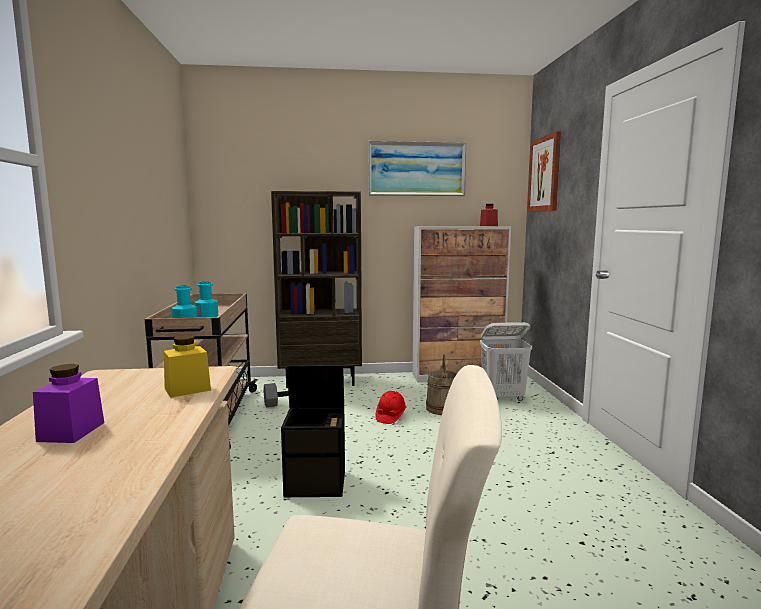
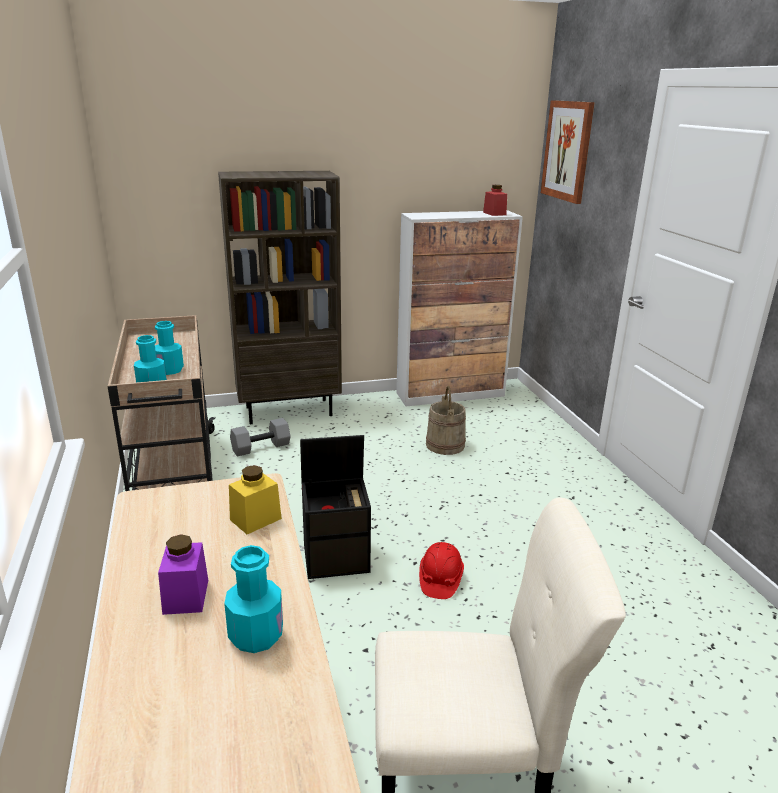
camera: 10 degrees left, 15 degrees up
(106, 462) = (256, 635): none -> turquoise bottle
(390, 416) = (389, 460): red hard hat -> red hard hat (440, 580)
(416, 169) = (404, 135): picture -> none
(503, 398) = (509, 425): white laundry basket -> none

